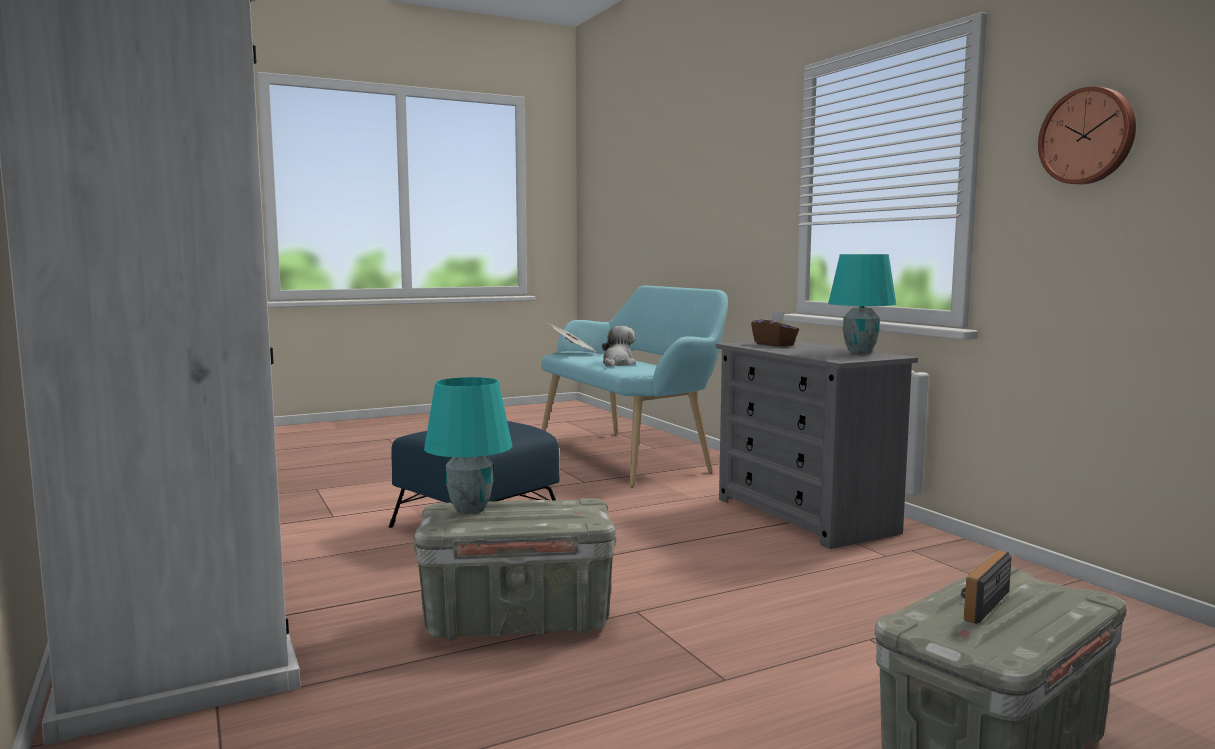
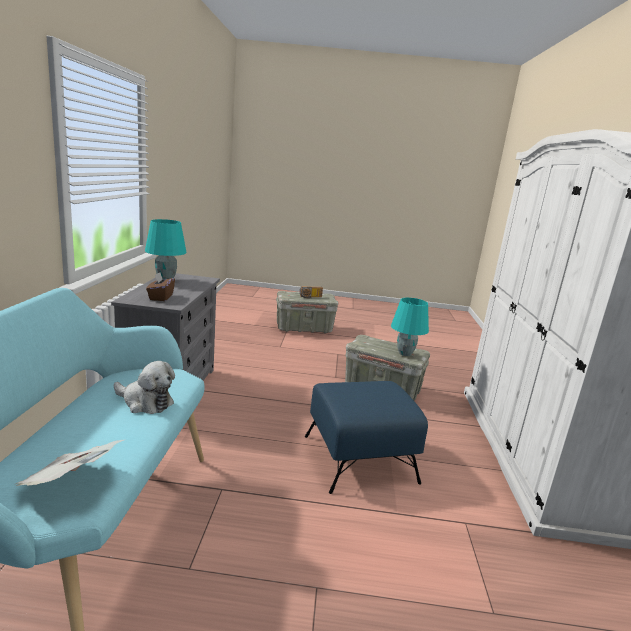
camera: 150 degrees left, 10 degrees up
(617, 364) = (145, 402): plush toy -> plush toy turned 120 degrees counterclockwise
(1088, 136) = (168, 157): wall clock -> none

